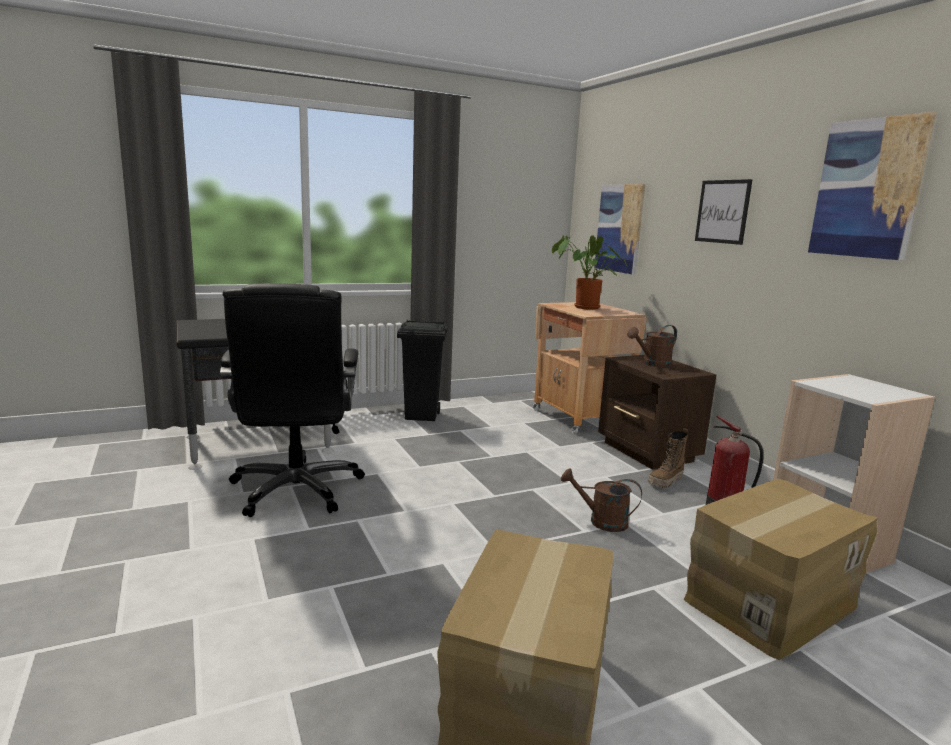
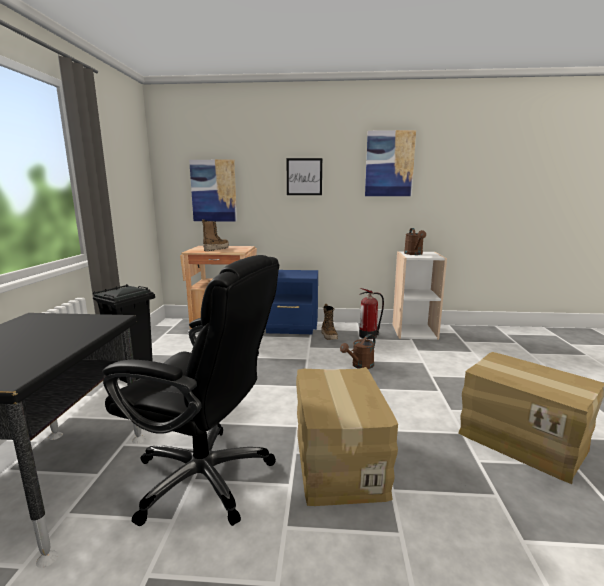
camera: 60 degrees left, 0 degrees up
(583, 307) = (216, 249): potted plant -> boot
(647, 452) = (291, 328): brown nightstand -> blue nightstand
(652, 364) = (286, 274): brown watering can -> brown watering can (414, 254)
(768, 602) = (450, 357): cardboard box -> cardboard box (337, 460)

